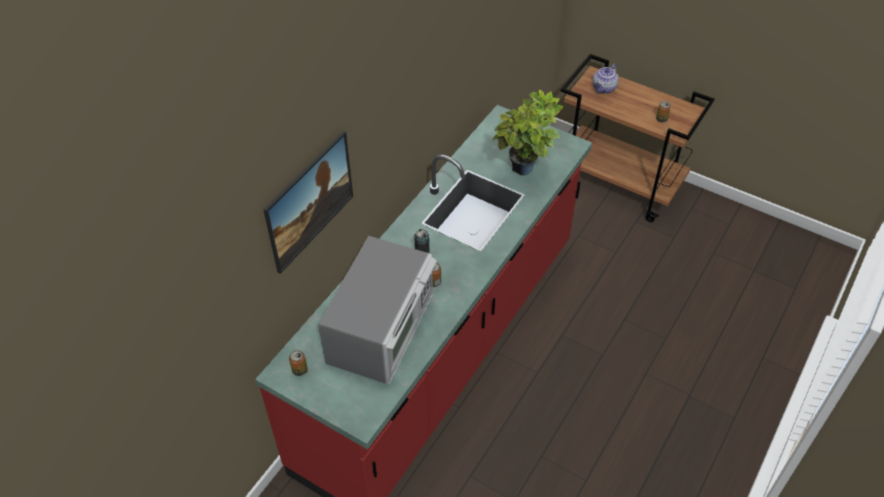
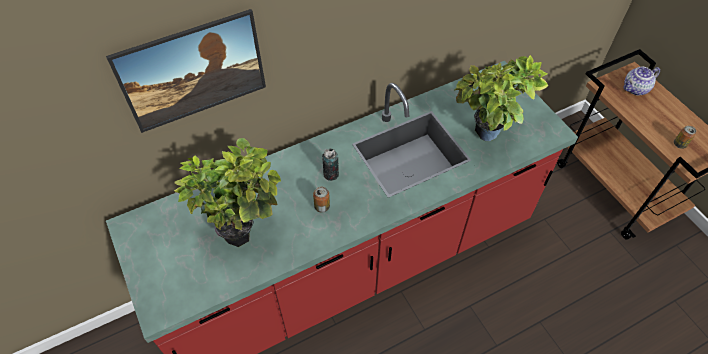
camera: 30 degrees right, 5 degrees up
(299, 370) = (145, 232): can -> none
(382, 328) = (243, 229): microwave -> potted plant

